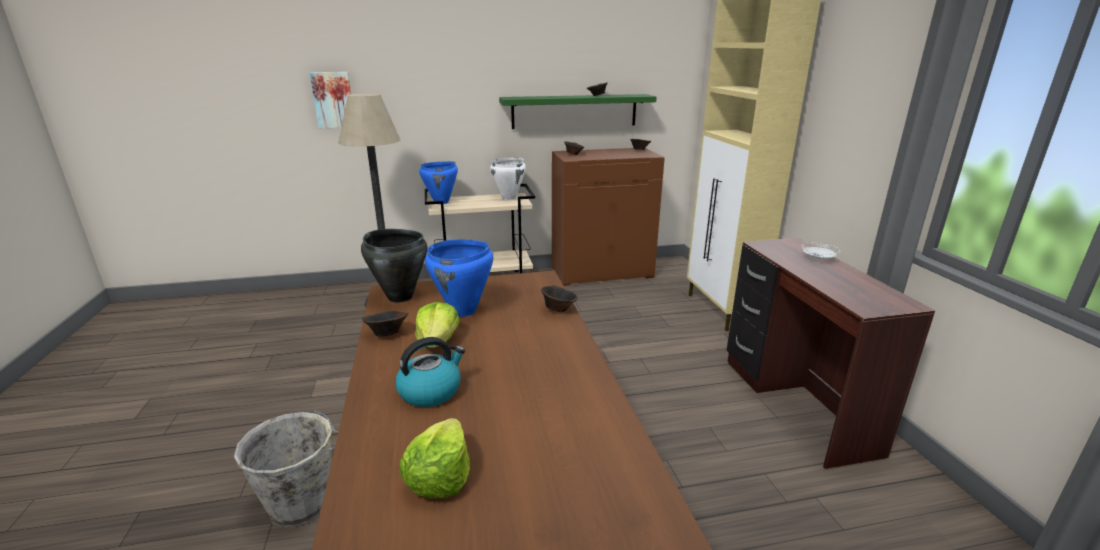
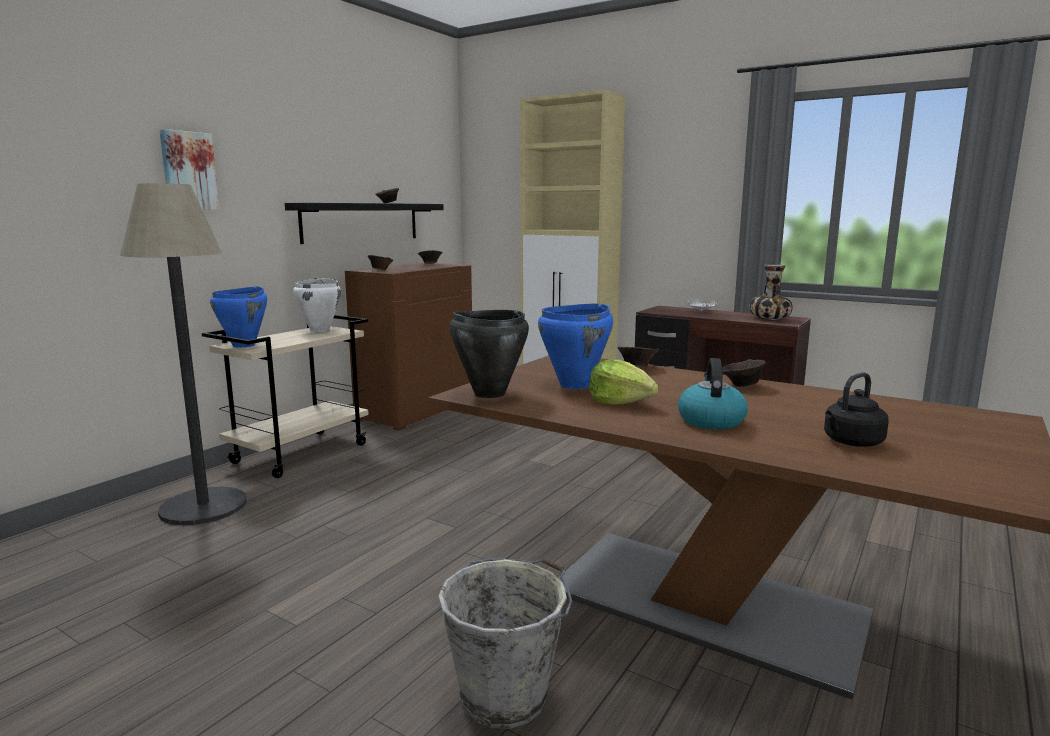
camera: 45 degrees left, 10 degrees down
(333, 100) = (53, 200): picture -> picture (188, 171)
(386, 334) = (566, 412): brown bowl -> brown bowl (741, 385)
(439, 477) = (851, 442): lettuce -> black kettle
(574, 111) = (361, 222): green shelf -> black shelf
(869, 293) = (769, 318): none -> vase

